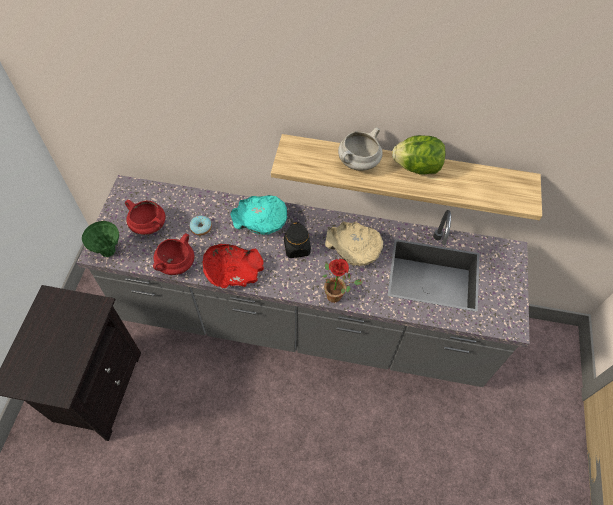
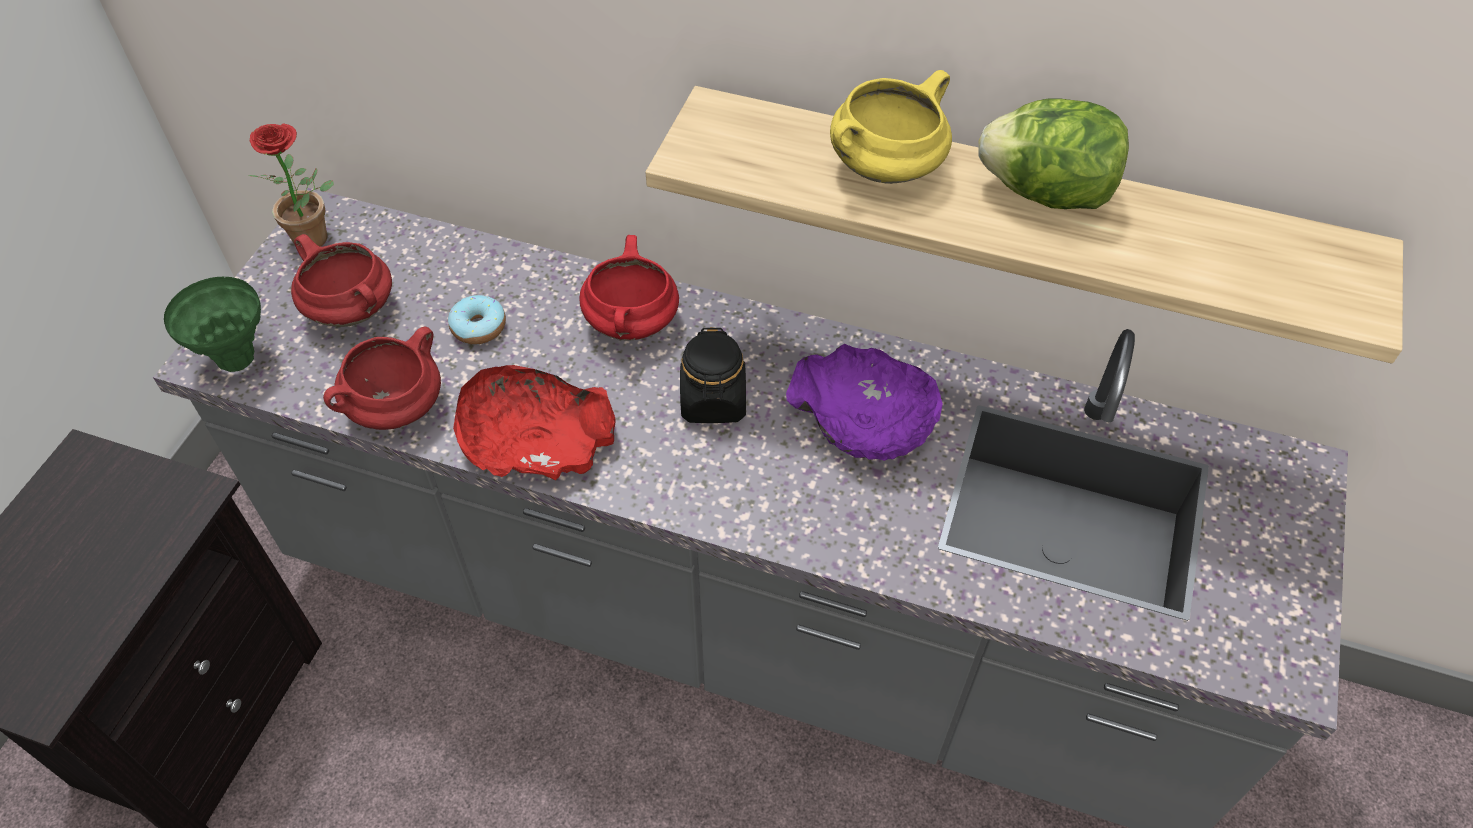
camera: 10 degrees right, 5 degrees down
(260, 220) = (633, 324): turquoise bowl -> red cooking pot
(337, 295) = (799, 532): potted plant -> potted plant (318, 239)
(354, 249) = (864, 418): beige bowl -> purple bowl
(358, 163) = (885, 170): white cooking pot -> yellow cooking pot

